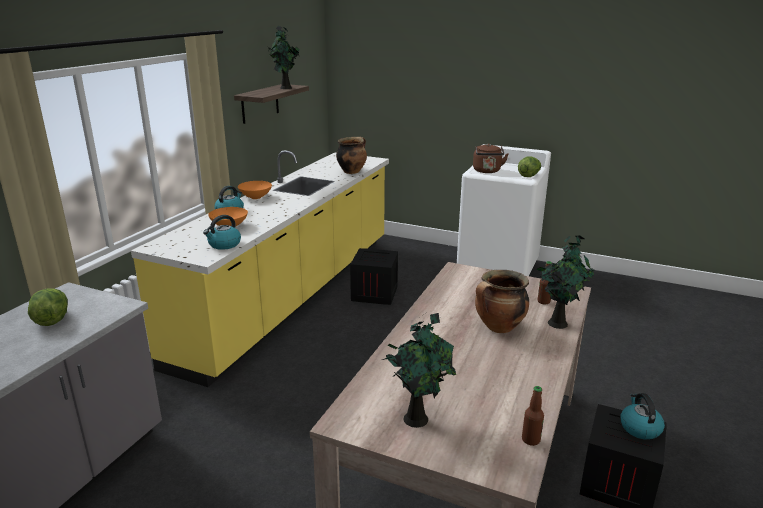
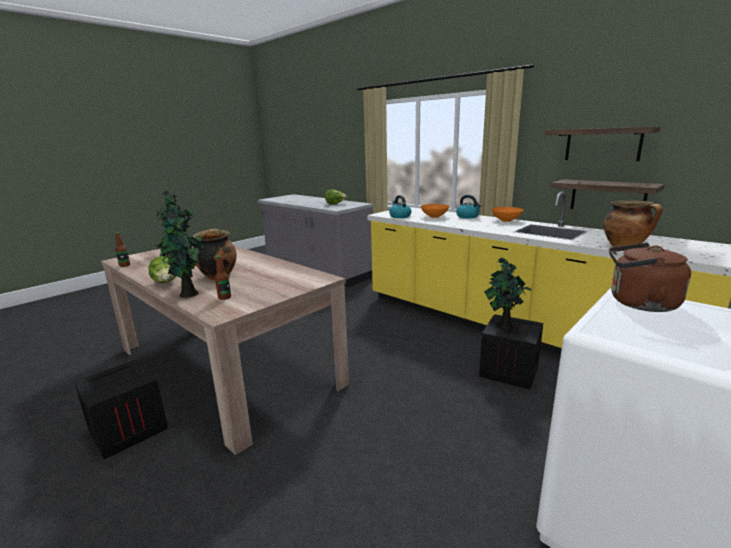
camera: 110 degrees right, 5 degrees down
(269, 147) = (607, 196): none -> shelf
(286, 88) = (617, 127): potted plant -> potted plant (503, 326)
(529, 175) = (621, 337): lettuce -> lettuce (166, 283)
(639, 428) = (108, 387): kettle -> none

